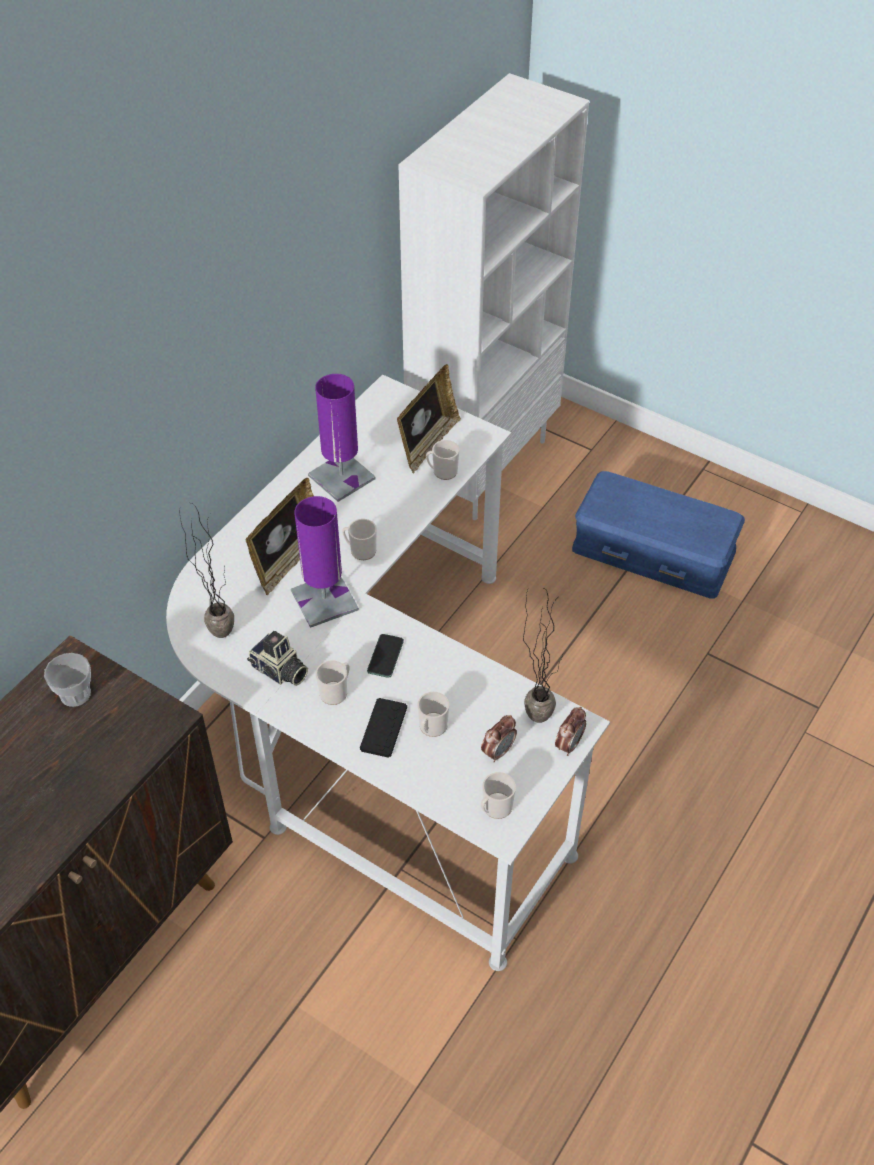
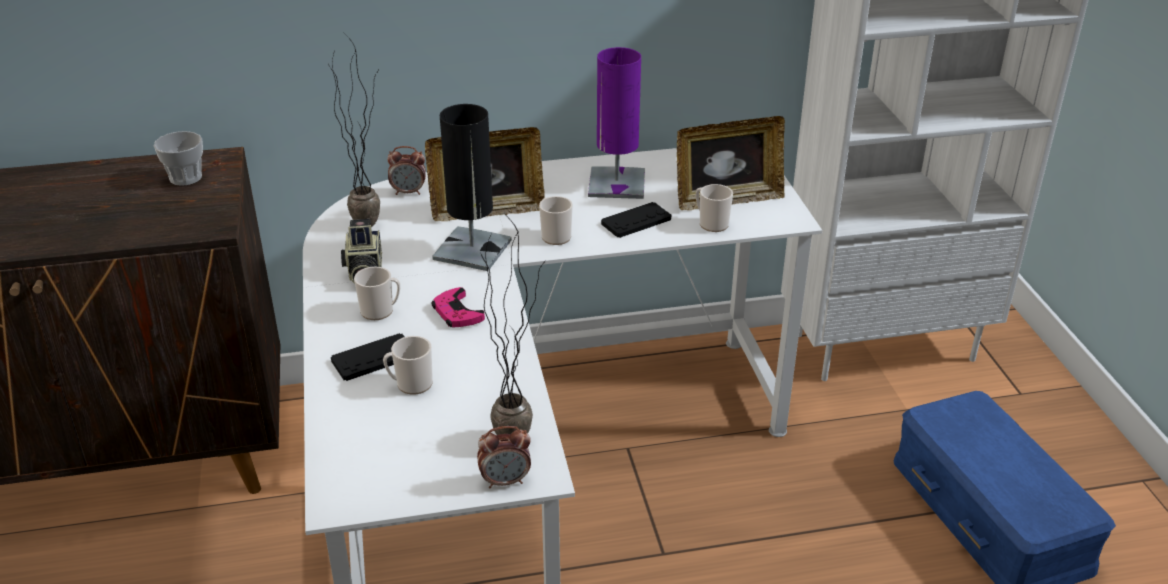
camera: 45 degrees right, 15 degrees down
(324, 600) = (472, 250): purple table lamp -> black table lamp
(385, 656) = (457, 313): phone -> pink game controller
(395, 502) = (636, 221): none -> black game controller
(495, 808) = (362, 479): mug -> none
(498, 751) = (435, 440): alarm clock -> alarm clock (409, 192)

